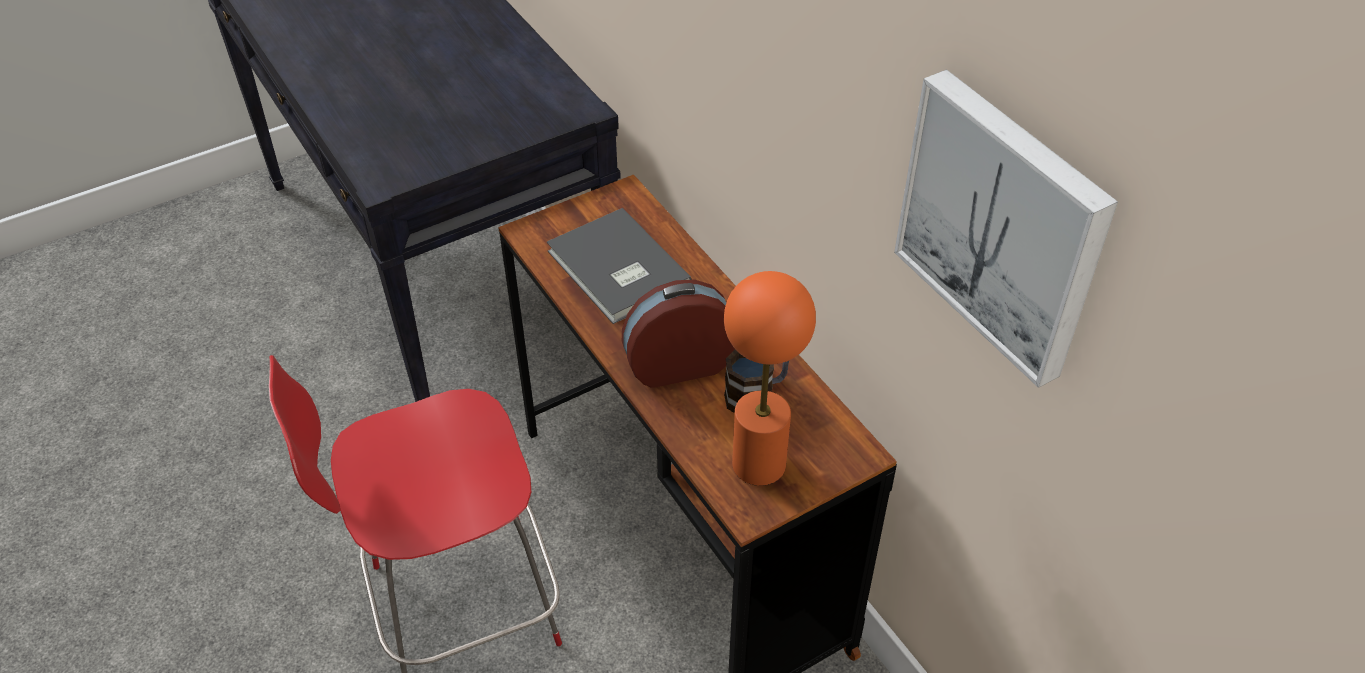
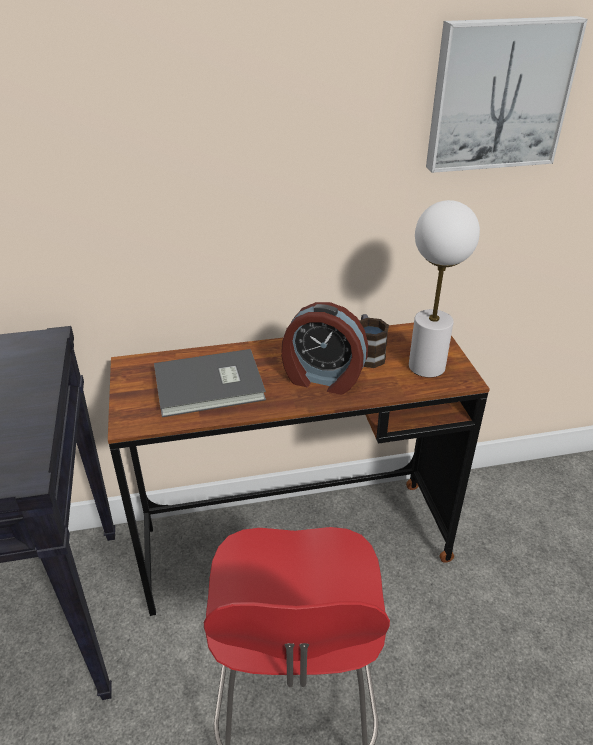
camera: 70 degrees left, 10 degrees down
(678, 363) = (322, 379): alarm clock -> alarm clock turned 75 degrees counterclockwise
(758, 464) = (426, 367): orange table lamp -> white table lamp

